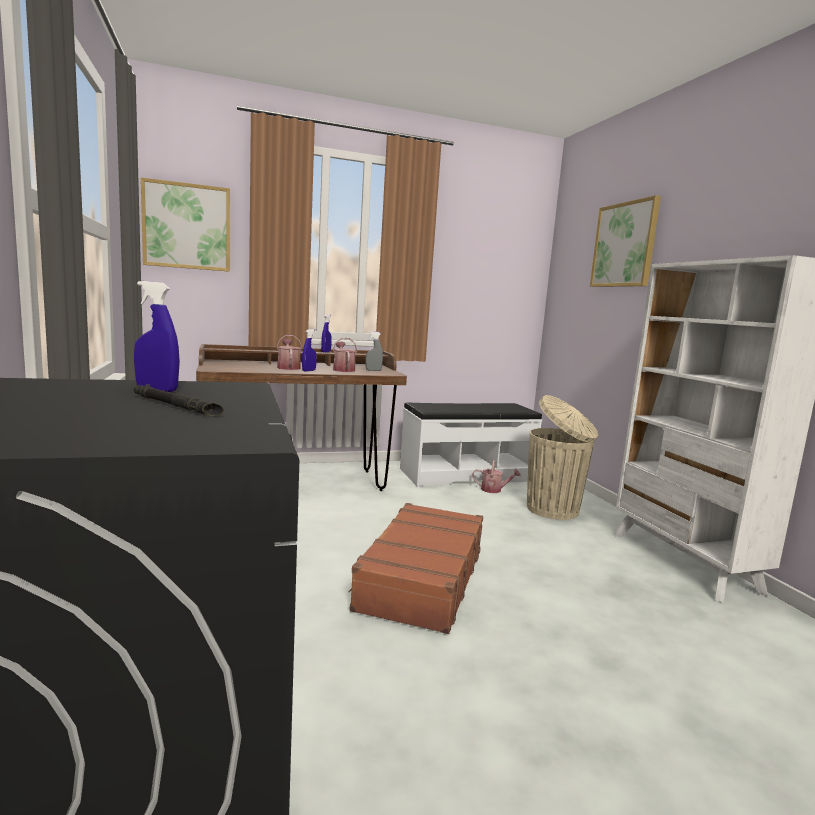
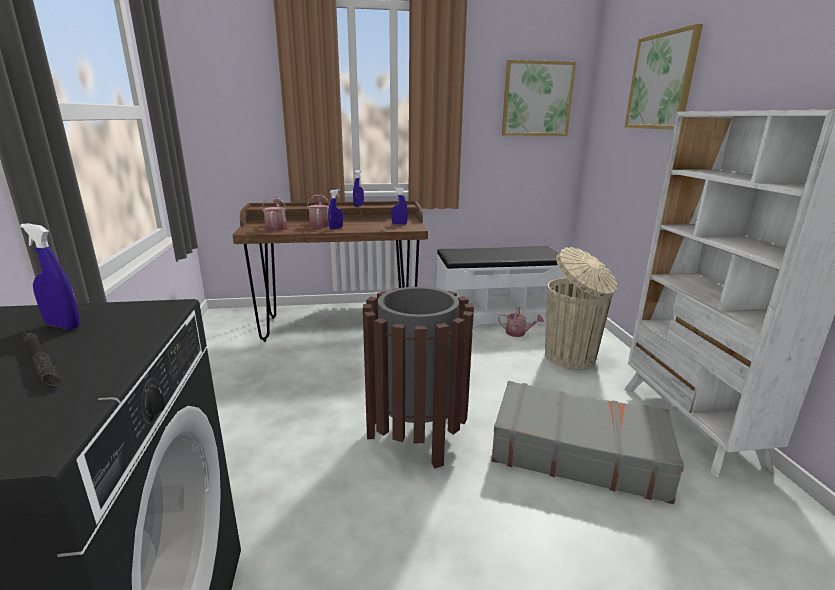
camera: 10 degrees right, 10 degrees up
(187, 226) = (226, 92): picture -> picture (537, 99)
(343, 369) = (370, 225): watering can -> watering can (276, 227)
(373, 370) = (399, 224): grey spray bottle -> blue spray bottle
(420, 579) = (416, 435): brown suitcase -> brown trash can
(588, 587) = (577, 452): none -> grey suitcase

